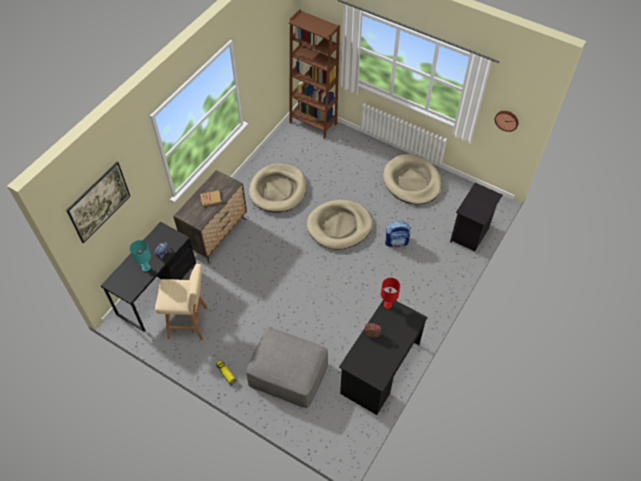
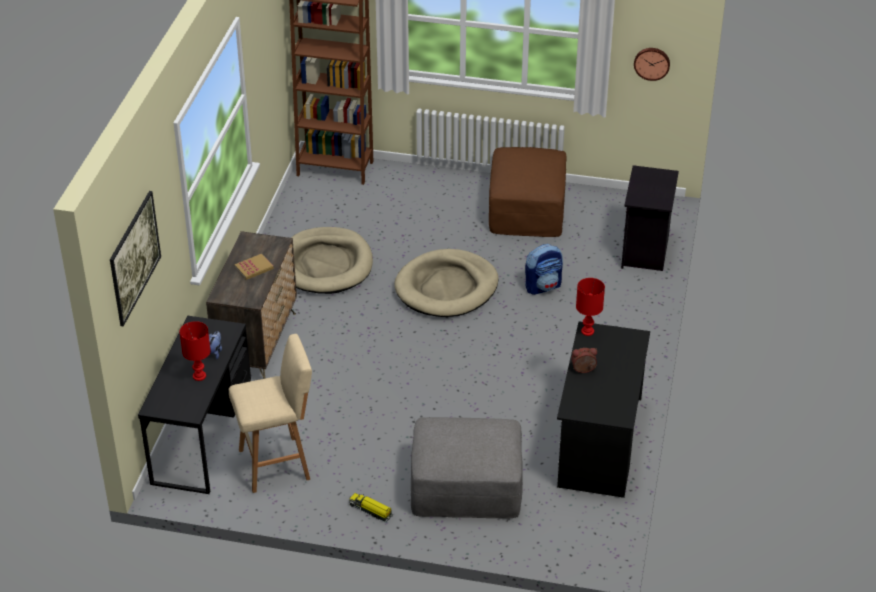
camera: 20 degrees left, 15 degrees down
(146, 268) = (199, 376): turquoise table lamp -> red table lamp
(412, 181) = (527, 208): beige dog bed -> brown ottoman

